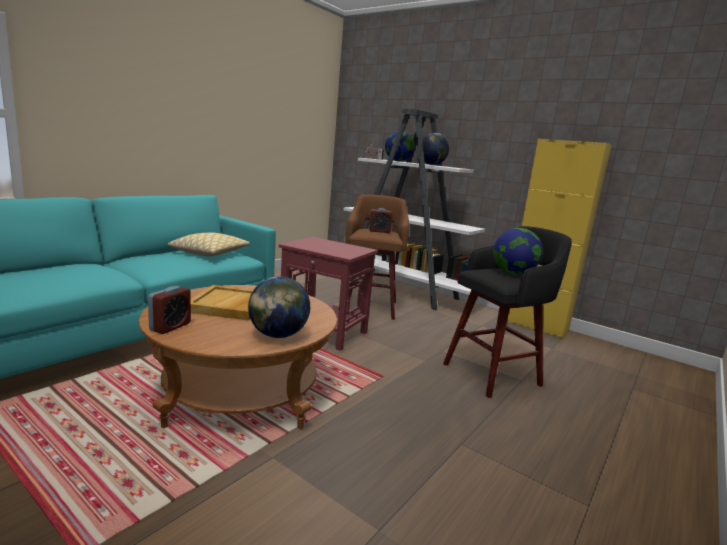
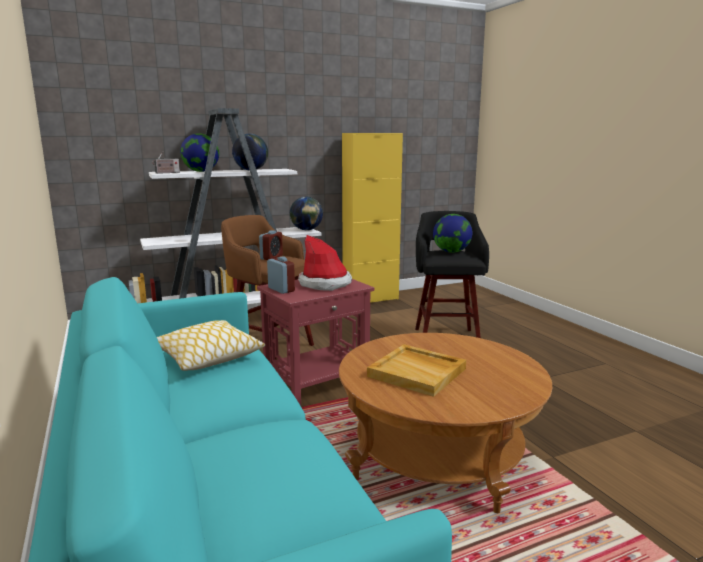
camera: 60 degrees left, 0 degrees up
(170, 327) = (480, 406): alarm clock -> alarm clock (281, 289)
(278, 335) = (507, 362): globe -> globe (306, 230)
(339, 248) = (325, 284): none -> hat

